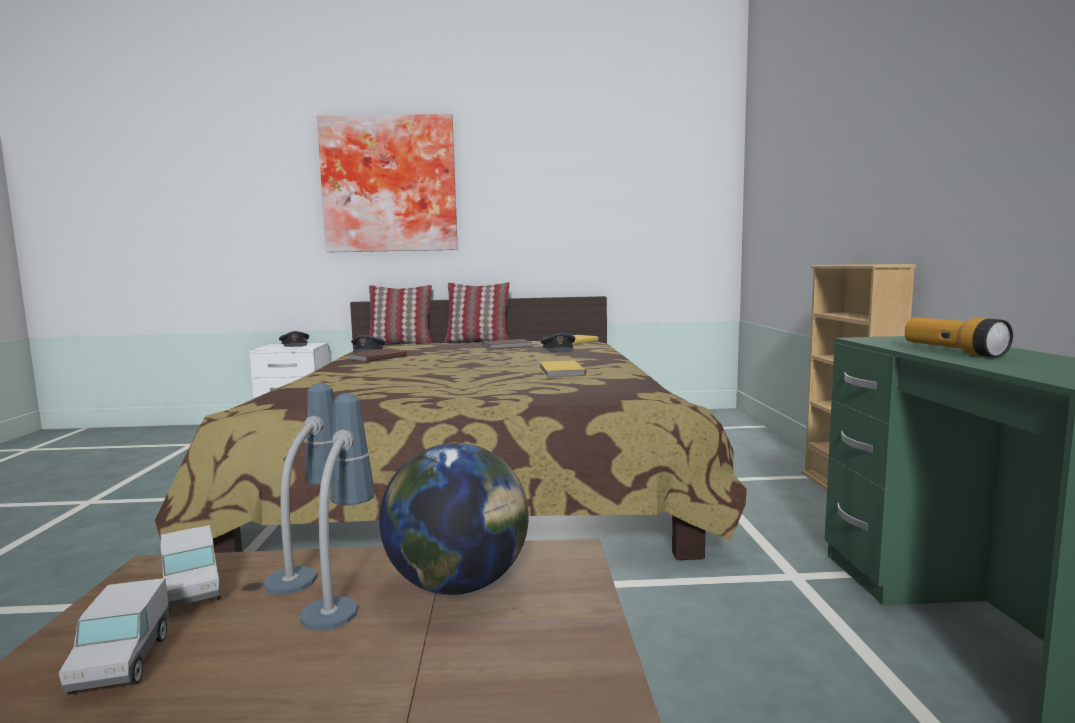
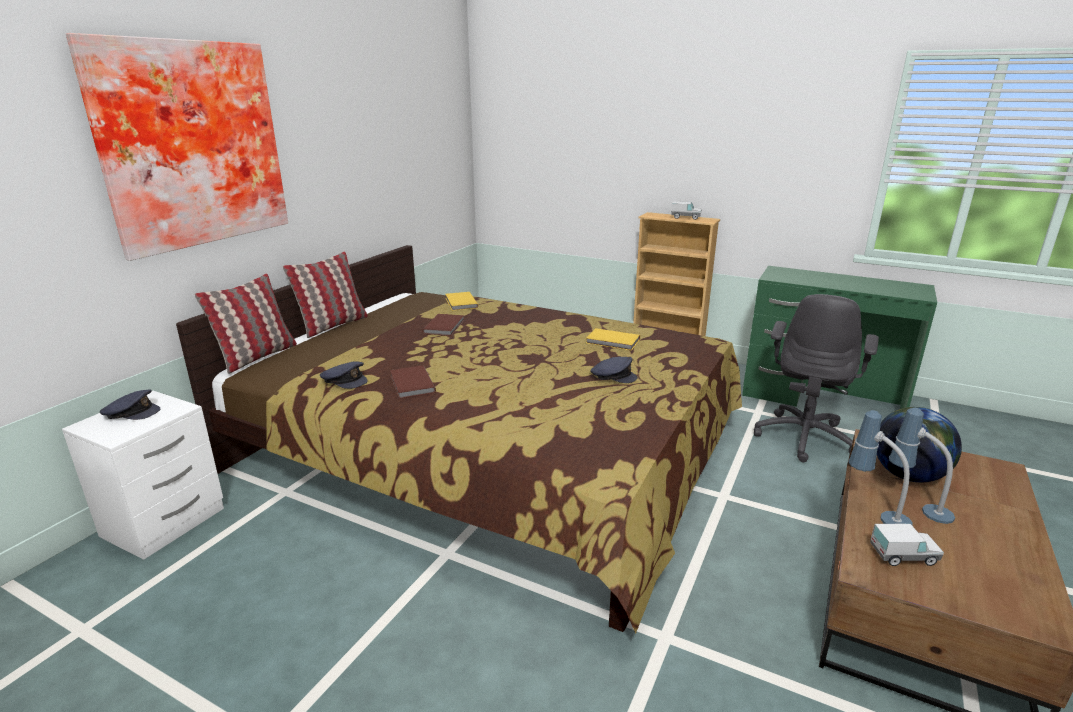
camera: 60 degrees left, 15 degrees up
(122, 663) = (987, 579): toy truck -> toy truck (685, 217)
(558, 349) = (497, 317): grey cap -> grey cap (613, 376)
(774, 627) = (804, 437): none -> grey office chair
(953, 352) = (833, 282): flashlight -> none

